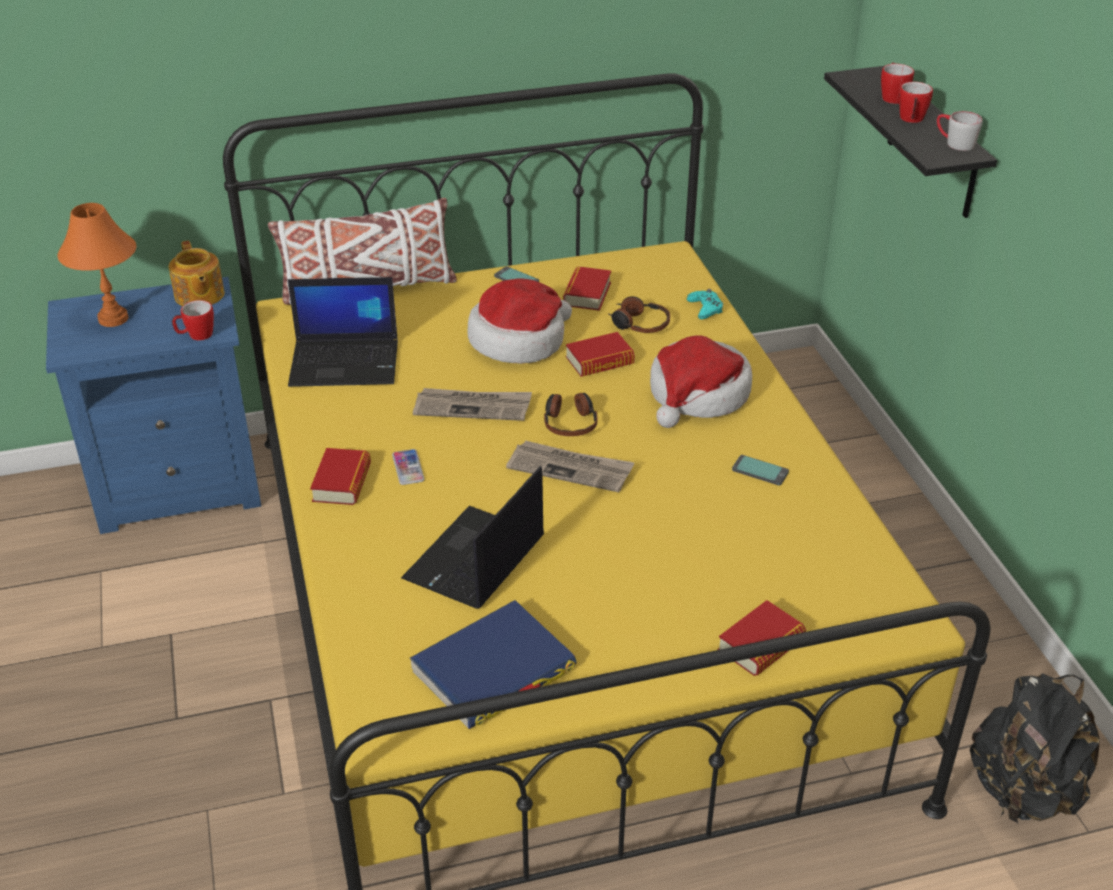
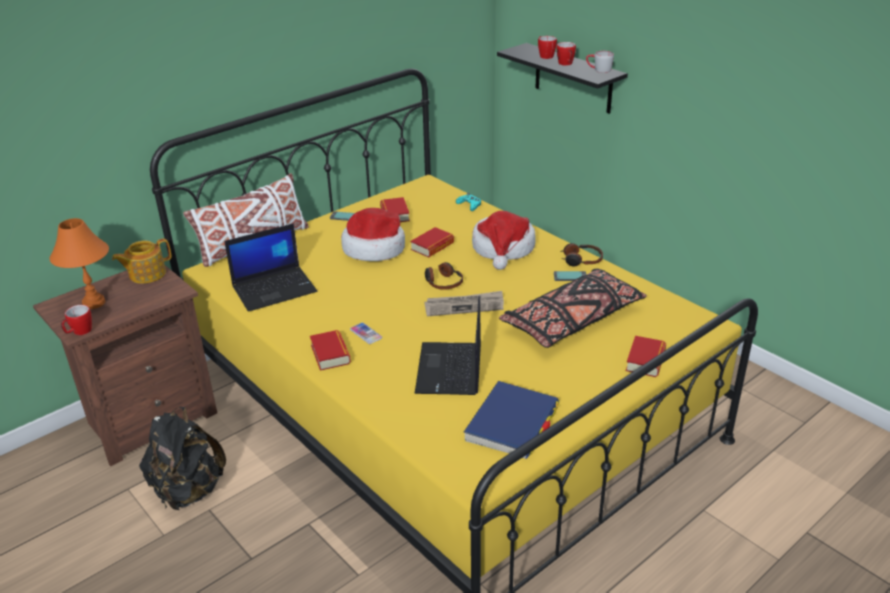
camera: 25 degrees left, 5 degrees down
(180, 486) = (149, 419): blue nightstand -> brown nightstand
(196, 336) = (165, 297): mug -> mug (79, 332)
(199, 296) = (146, 274): teapot -> teapot turned 105 degrees clockwise
(473, 407) = (377, 290): newspaper -> none
(639, 324) = (439, 222): headphones -> headphones (581, 260)
(705, 543) = (572, 320): none -> black pillow
(1023, 791) = (762, 415): black backpack -> black backpack (188, 491)

